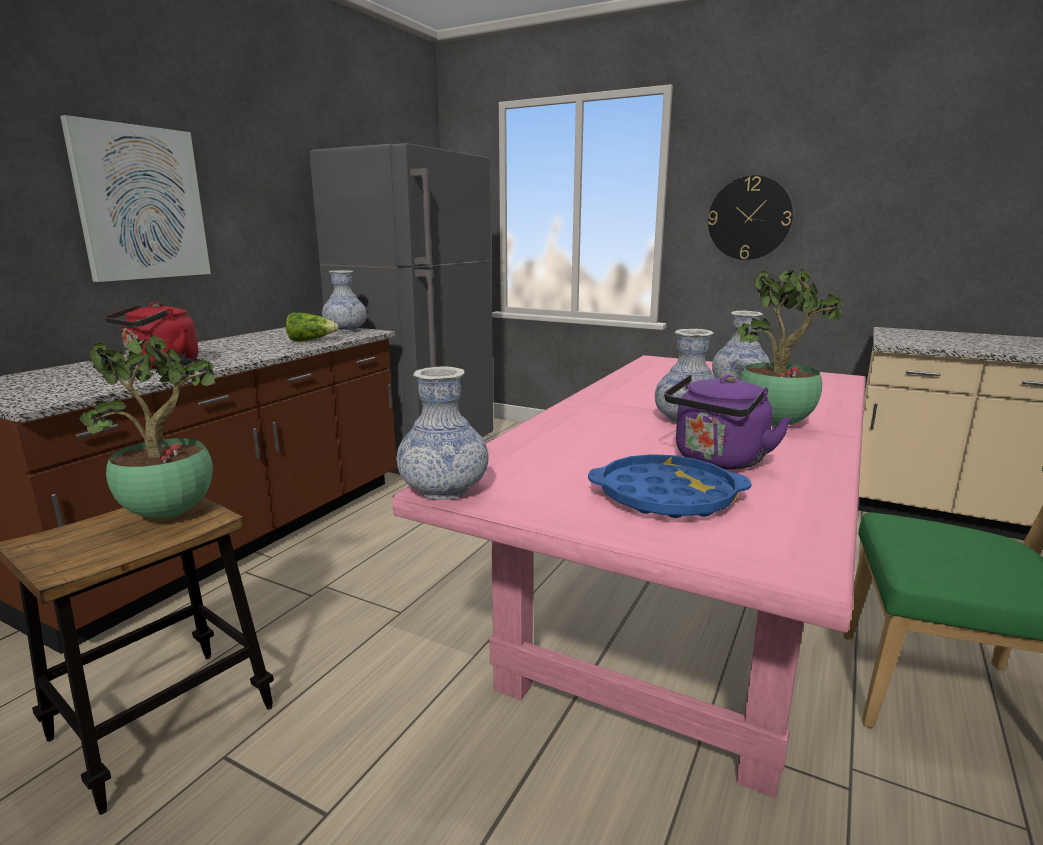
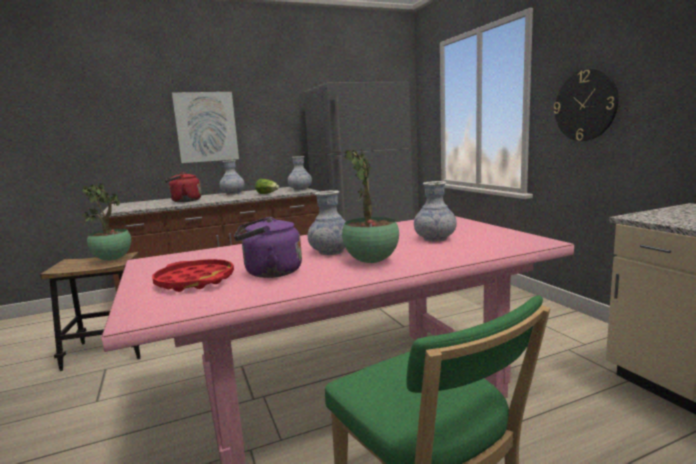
camera: 40 degrees right, 5 degrees down
(444, 490) = (142, 261): vase -> vase (233, 193)
(666, 496) = (195, 281): blue tray -> red tray

